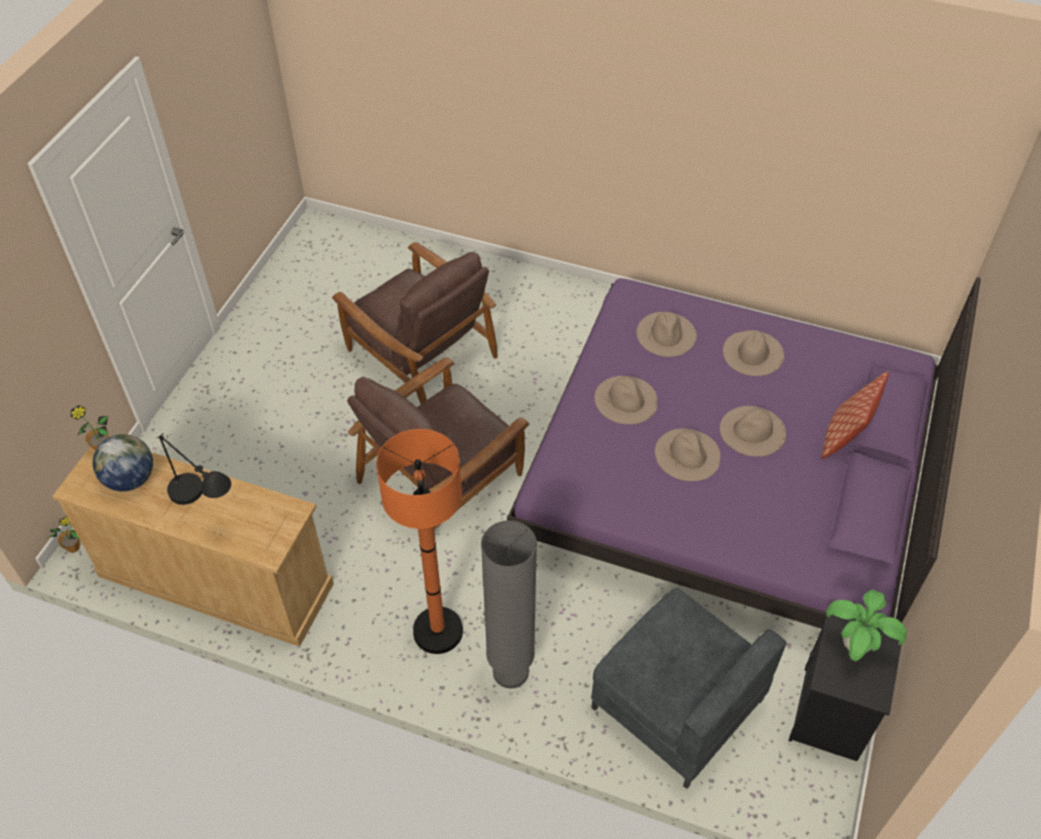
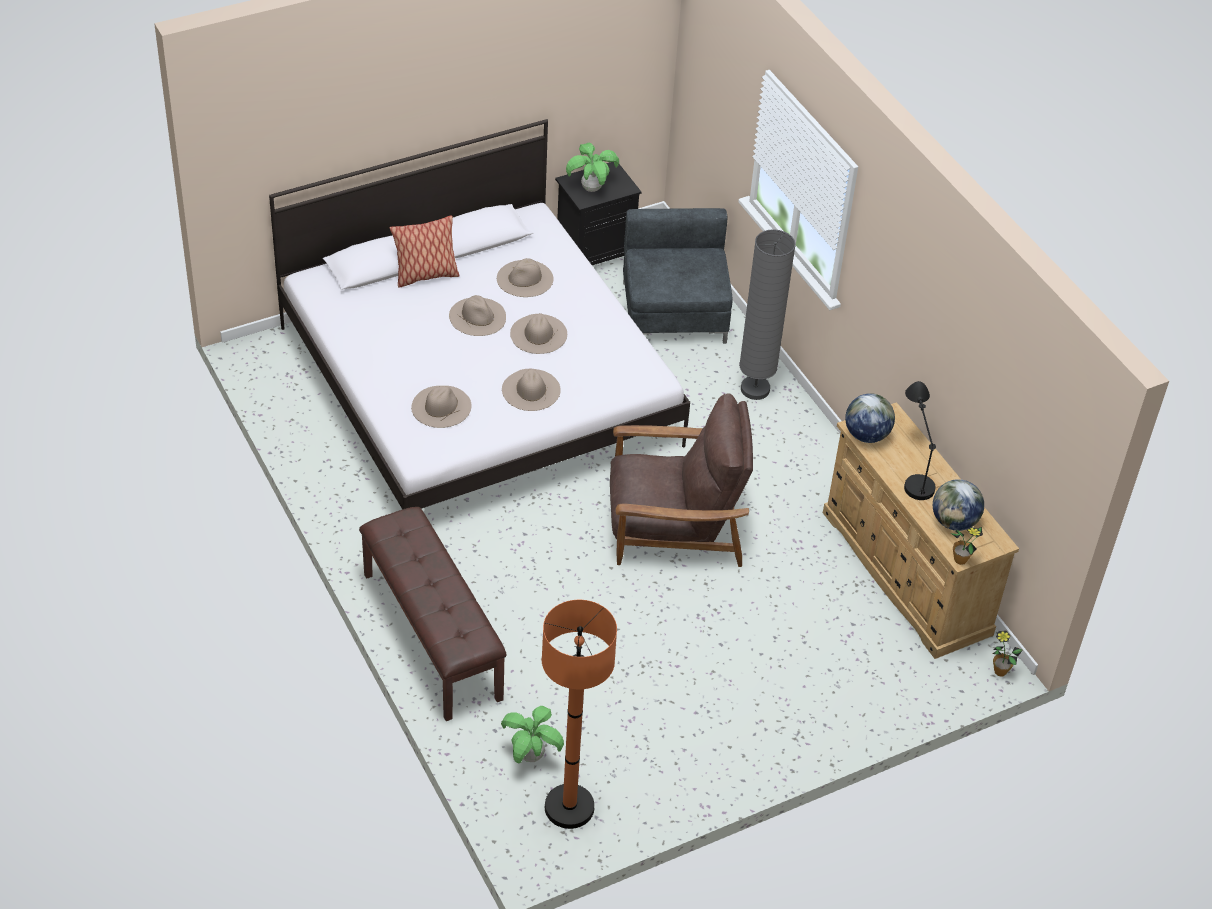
camera: 140 degrees left, 5 degrees down
(277, 510) = (866, 435): none -> globe
(372, 264) = (531, 756): none -> potted plant
(420, 352) = (584, 634): brown armchair -> none
(438, 631) = (778, 439): orange floor lamp -> orange floor lamp (569, 807)
(515, 284) = (430, 636): none -> brown bench
(726, 479) = (479, 385): purple bed -> white bed
(753, 353) = (401, 355): beige hat -> beige hat (525, 278)

